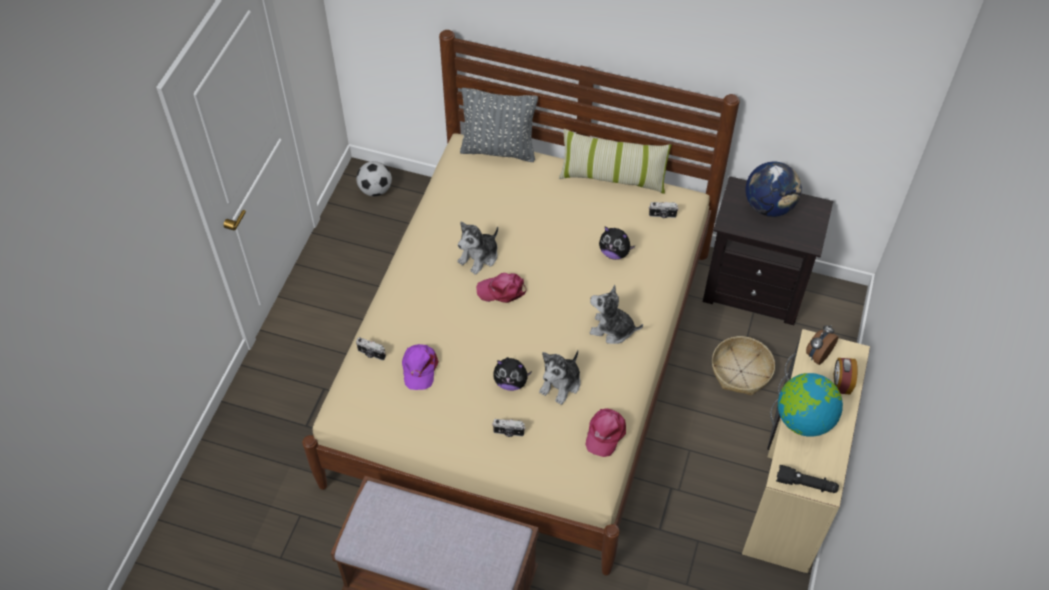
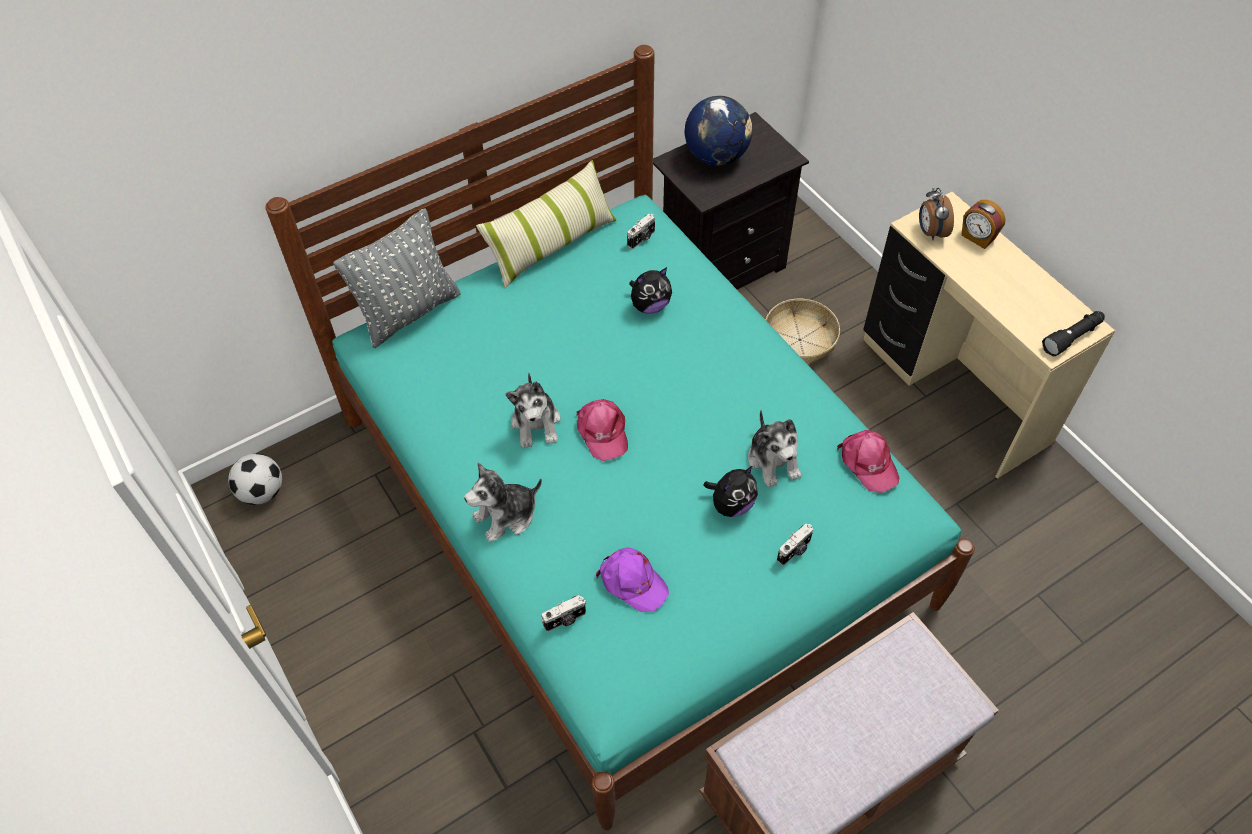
camera: 50 degrees left, 0 degrees up
(502, 290) = (602, 432): pink cap -> pink cap turned 60 degrees counterclockwise
(524, 363) = (627, 508): beige bed -> turquoise bed
(612, 329) = (743, 371): plush toy -> plush toy (506, 516)
(803, 420) = (996, 290): globe -> none

